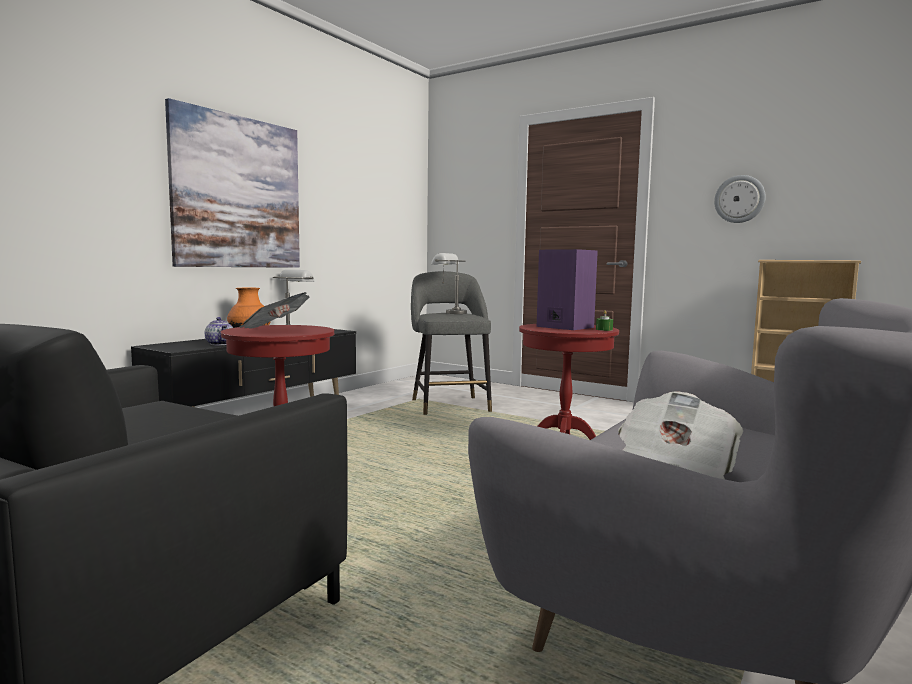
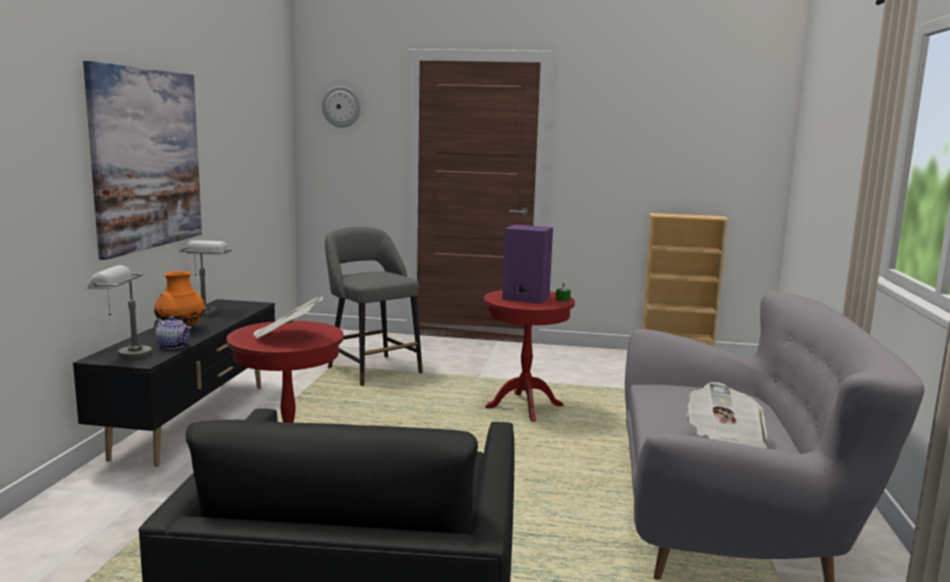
camera: 25 degrees left, 5 degrees up
(449, 313) = (371, 274): grey table lamp -> grey table lamp (123, 354)
(739, 199) = (630, 156): wall clock -> wall clock (341, 106)

